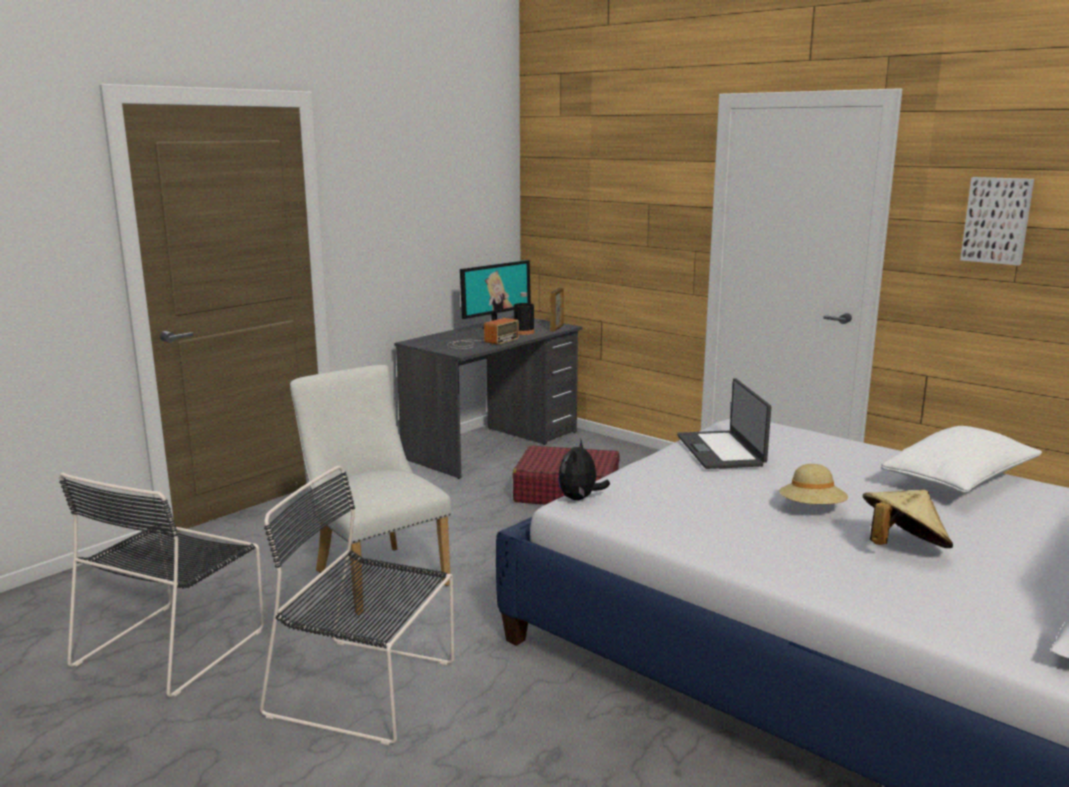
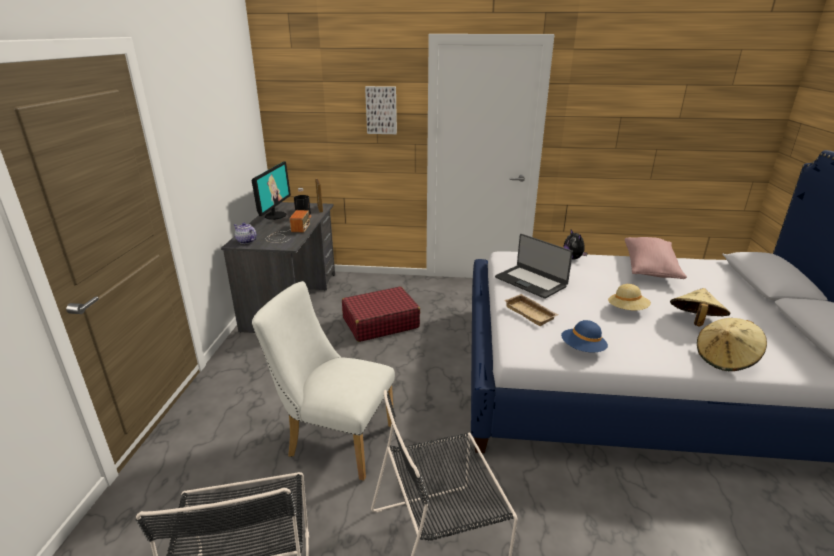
camera: 35 degrees left, 10 degrees up
(426, 342) = (246, 241): none -> teapot
(580, 498) = (516, 347): plush toy -> plush toy (573, 258)
(659, 477) = (531, 313): none -> beige tray
(659, 523) = (582, 349): none -> blue hat
(864, 592) = (725, 359): none -> beige hat
(959, 482) = (650, 268): white pillow -> pink pillow
(997, 220) = (608, 114): picture -> picture (381, 110)

